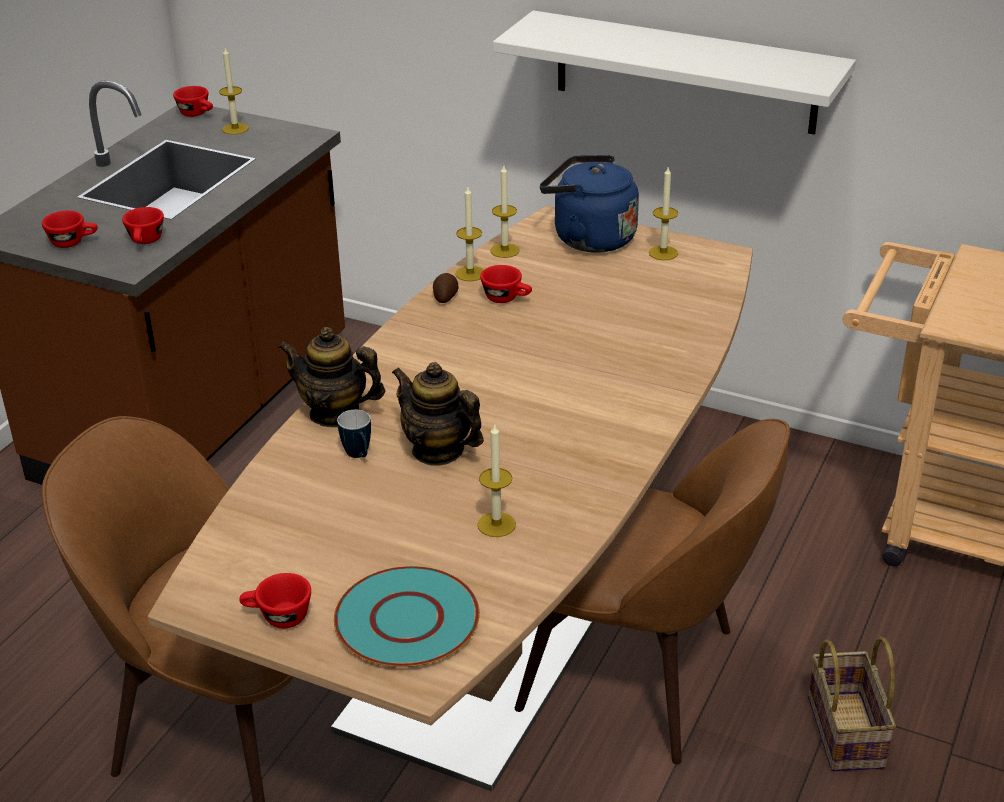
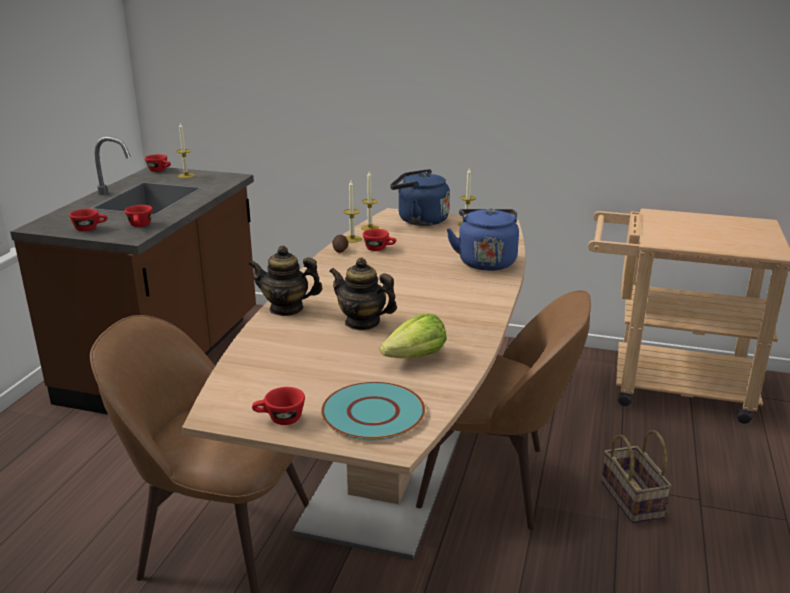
camera: 10 degrees left, 10 degrees down
(359, 456) = (310, 329): mug -> none
(496, 524) = (416, 357): candle -> lettuce
(665, 339) = (485, 261): none -> blue kettle
(685, 72) = (467, 121): white shelf -> none

